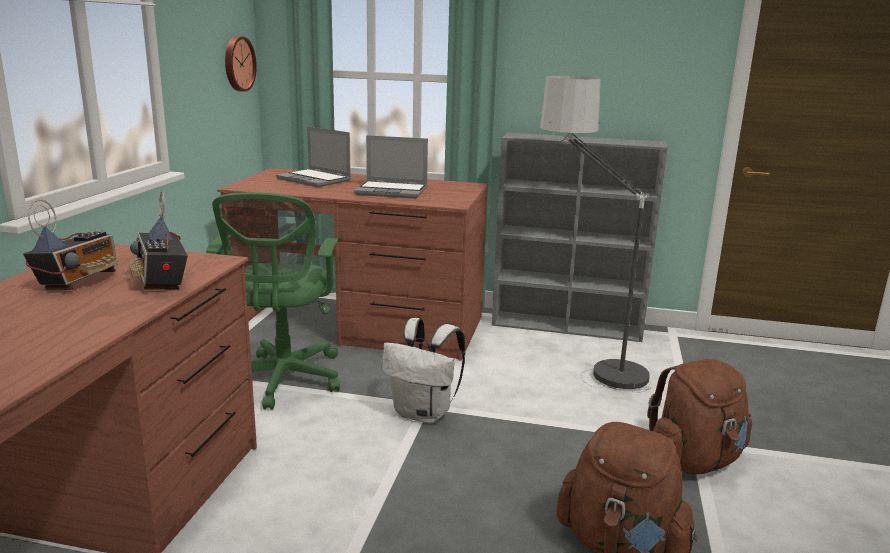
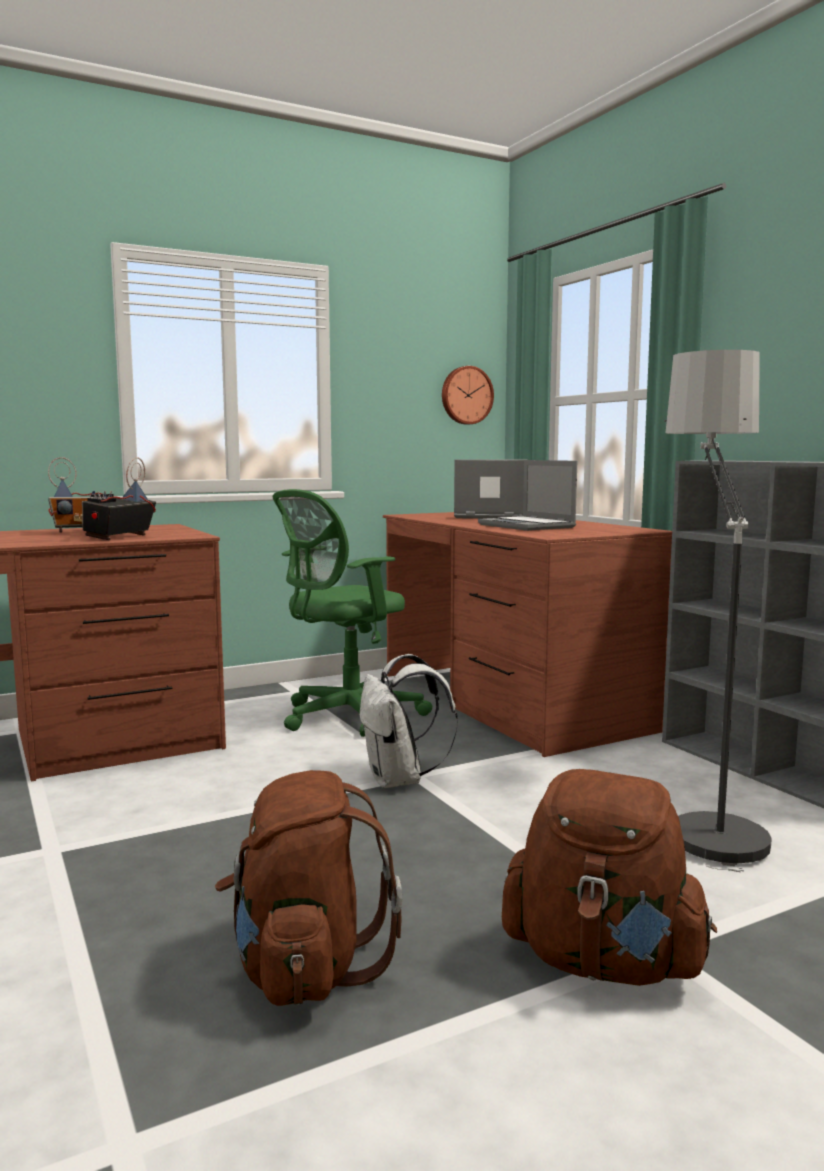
camera: 50 degrees right, 10 degrees down
(315, 180) = (491, 517): laptop -> laptop turned 105 degrees clockwise

